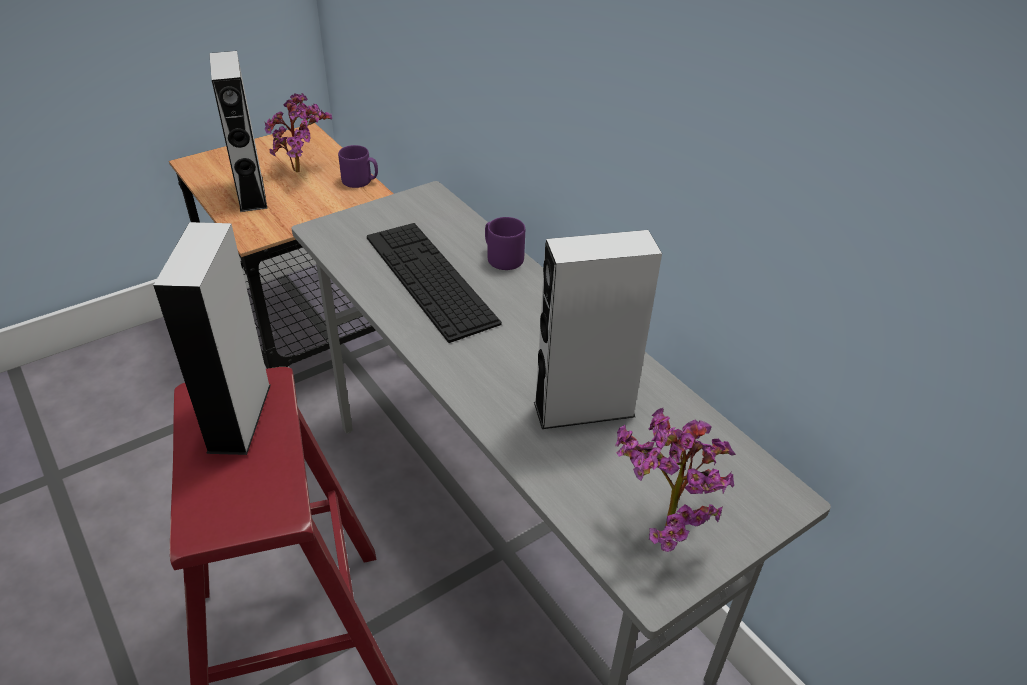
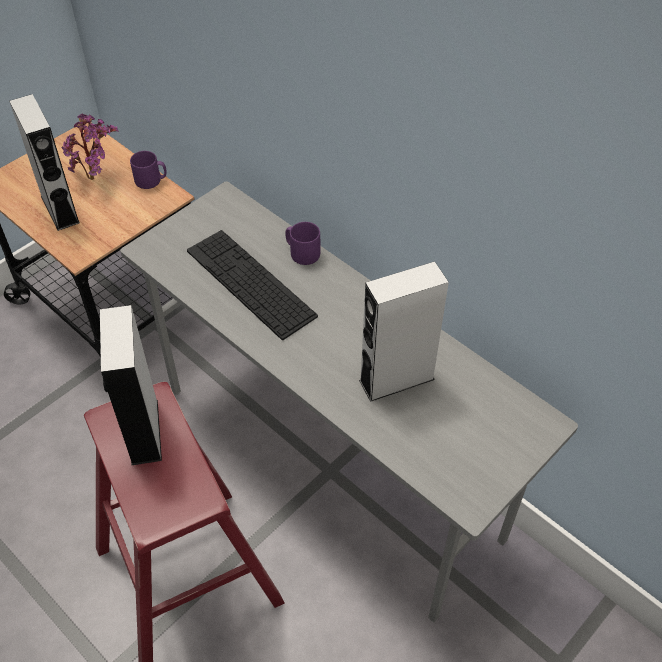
camera: 10 degrees left, 10 degrees up
(661, 527) = (468, 462): potted plant -> none

